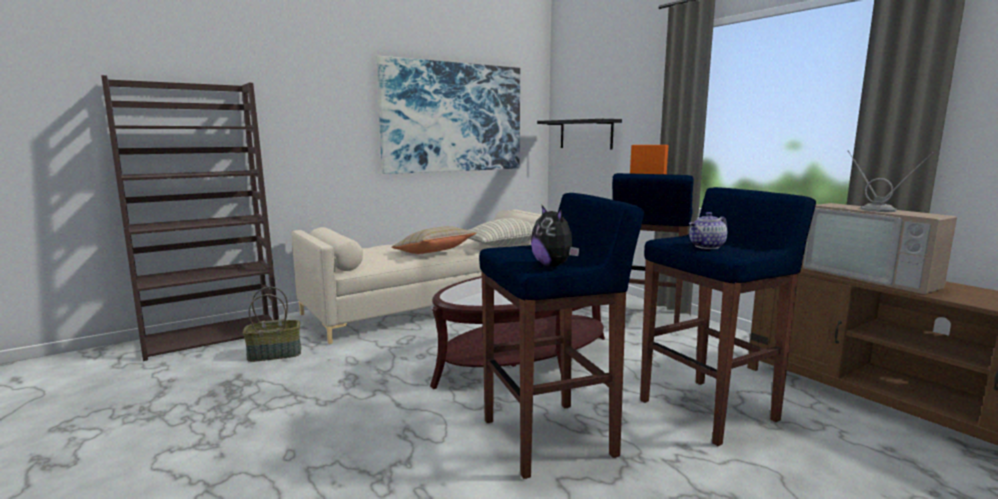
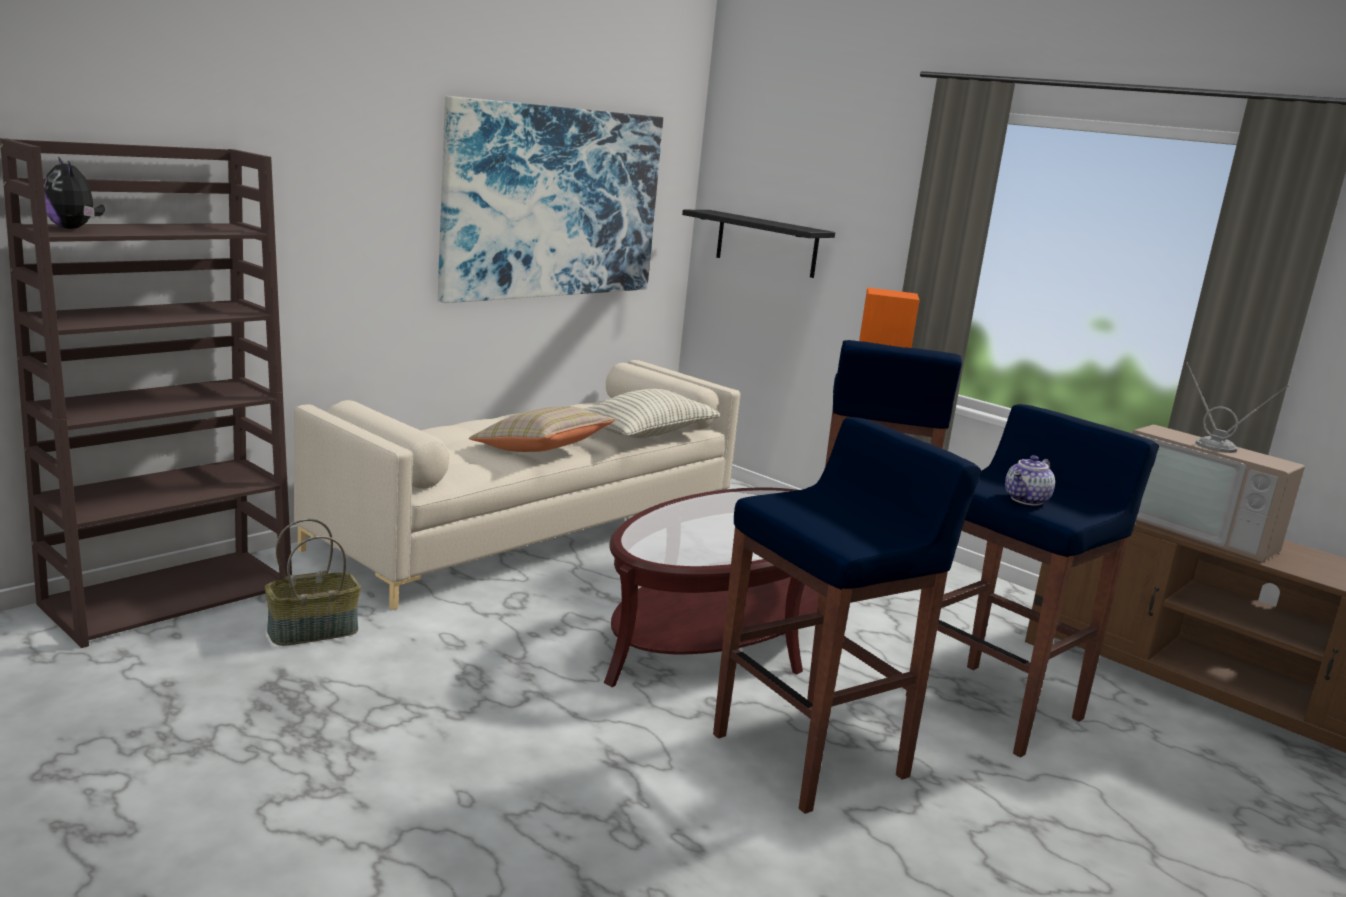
camera: 15 degrees left, 5 degrees up
(553, 265) = (868, 539): plush toy -> plush toy (73, 229)

